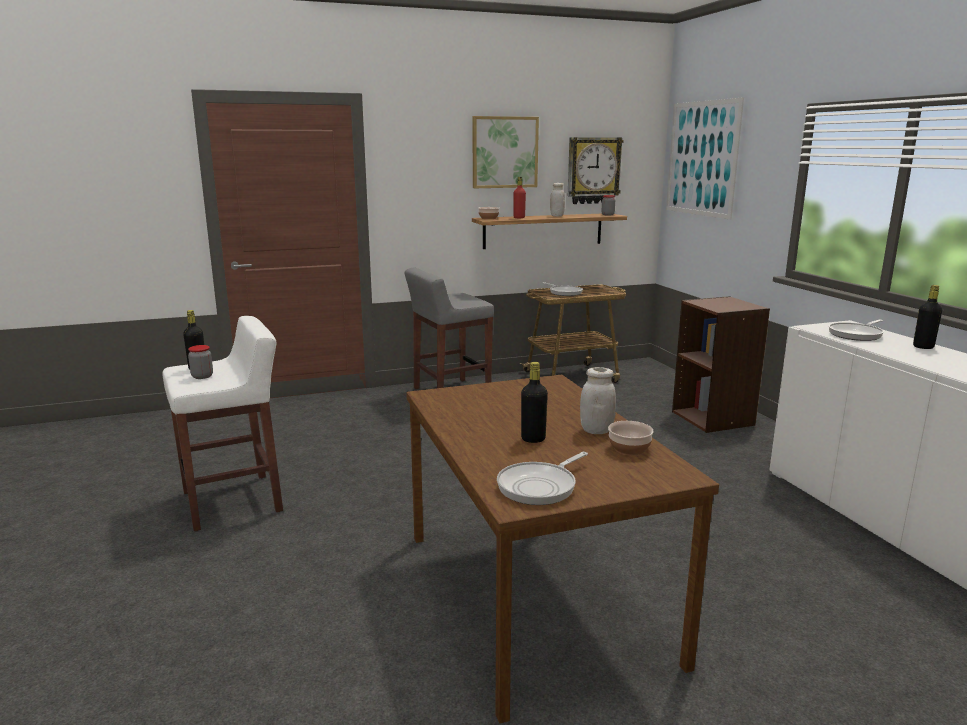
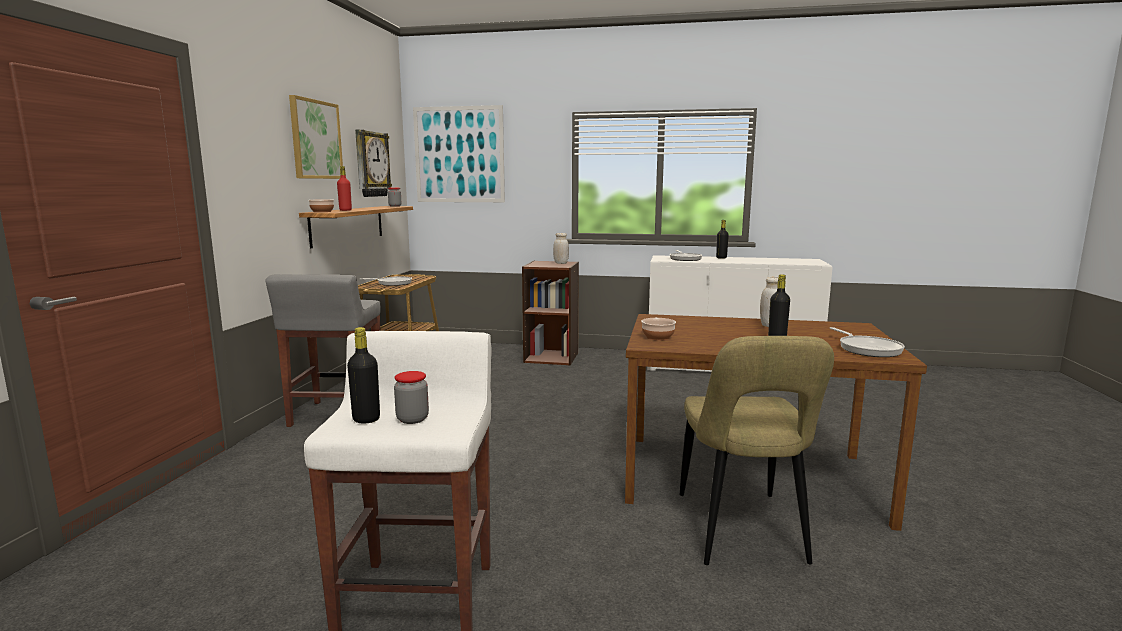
camera: 60 degrees left, 5 degrees down
(409, 609) = (742, 532): none -> beige chair
(557, 216) = (364, 208): white jar -> white jar (561, 263)
(629, 449) = (809, 325): bowl -> bowl (658, 337)

